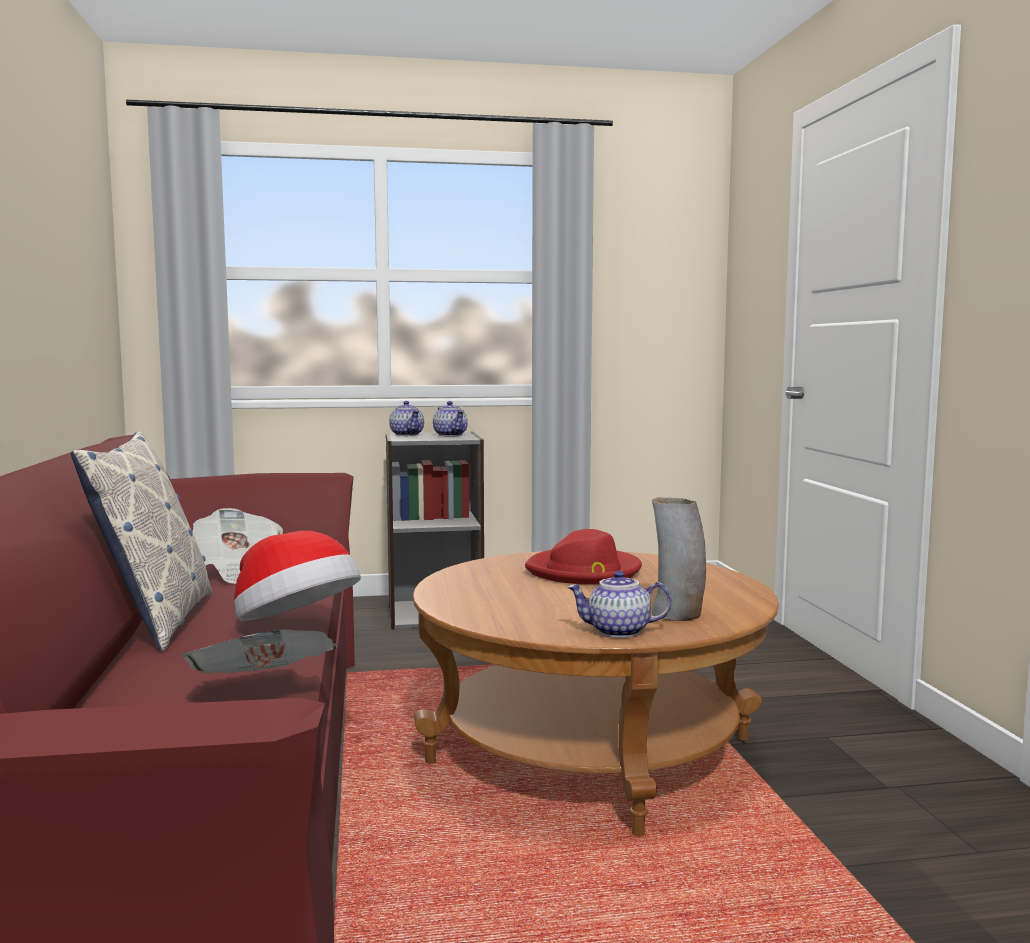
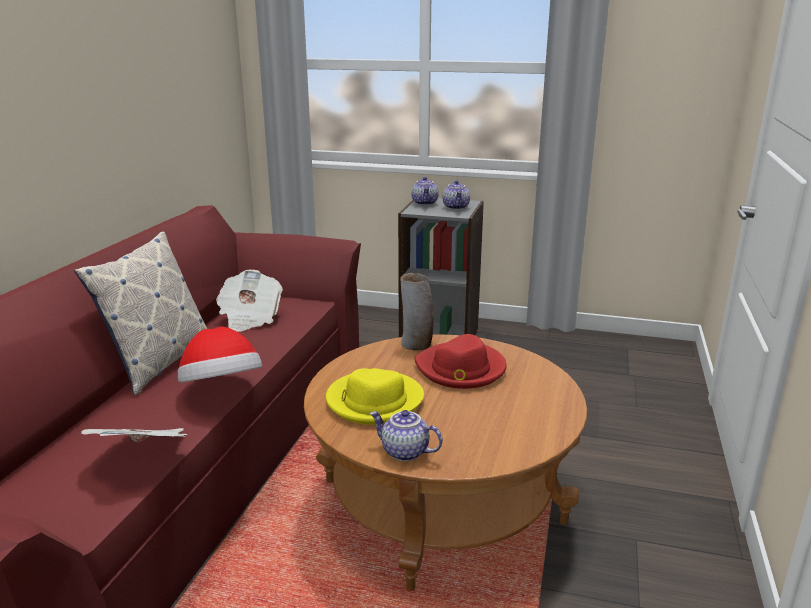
camera: 25 degrees right, 15 degrees up
(521, 604) = (374, 401): none -> yellow hat
(677, 614) = (470, 442): vase -> vase (416, 344)

